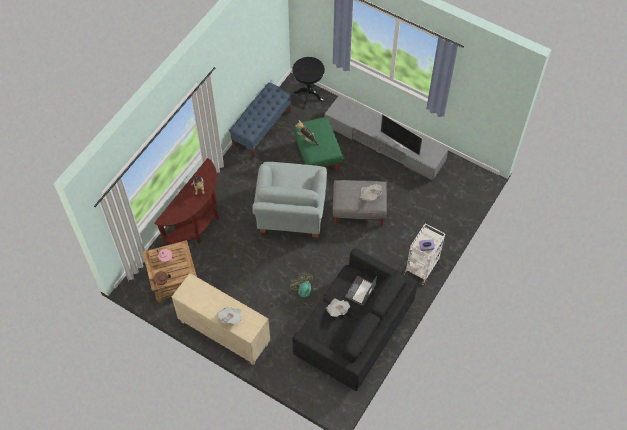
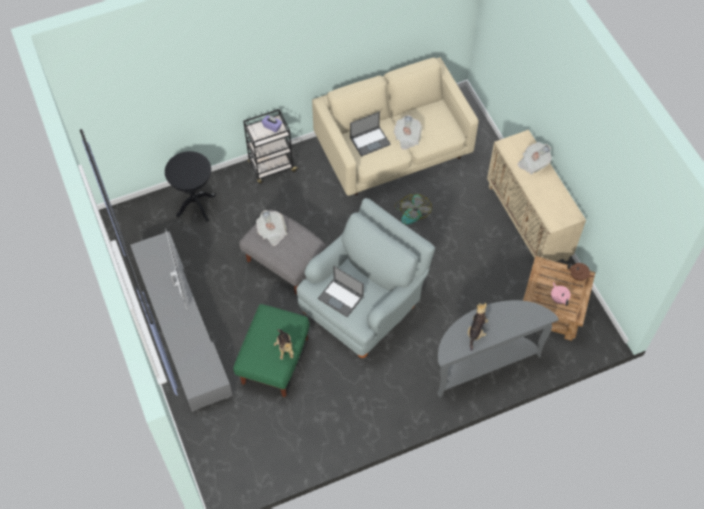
camera: 145 degrees left, 0 degrees up
(197, 224) = (483, 362): brown console table -> grey console table
(262, 129) = (314, 444): blue bench -> none
(294, 174) = (341, 298): none -> laptop
(308, 96) = (216, 454): black side table -> black side table (196, 205)
(353, 331) = (393, 150): black sofa -> beige sofa
(421, 266) = (271, 167): white cart -> black cart

